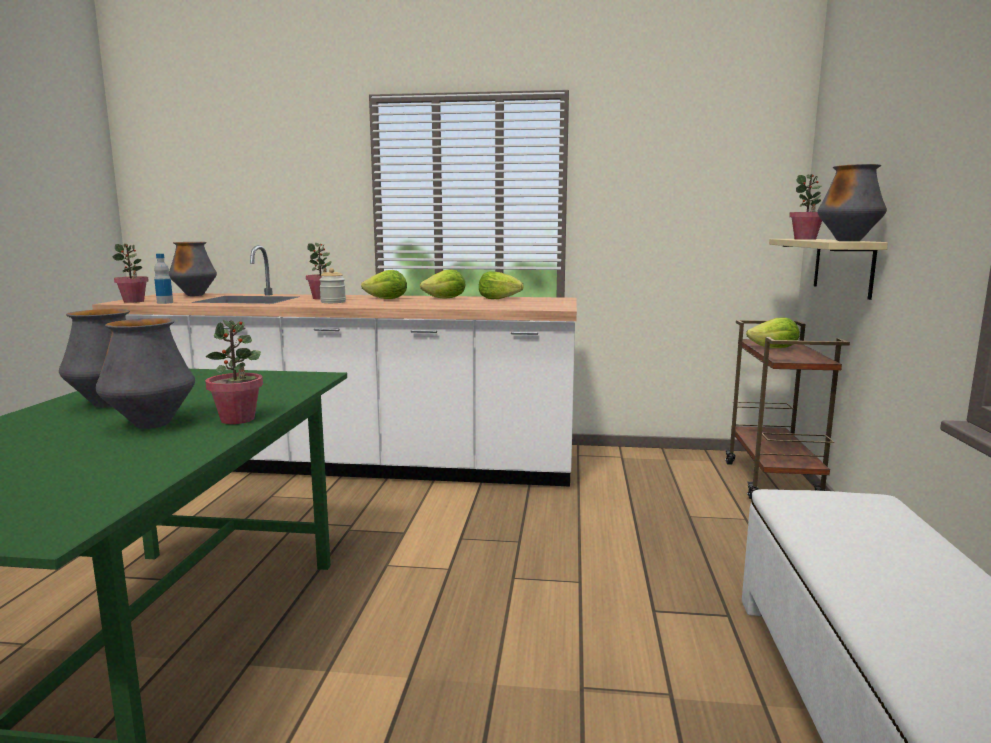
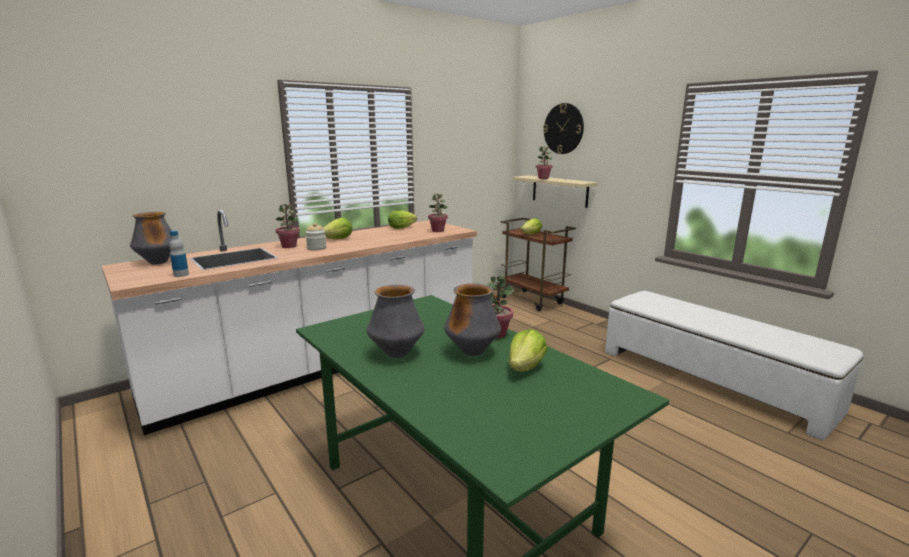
camera: 45 degrees left, 5 degrees up
(134, 301) = (140, 280): potted plant -> potted plant (438, 230)
(445, 299) = (371, 232): lettuce -> lettuce (526, 367)
(848, 241) = (581, 182): vase -> none
(857, 136) = (563, 129): none -> wall clock

